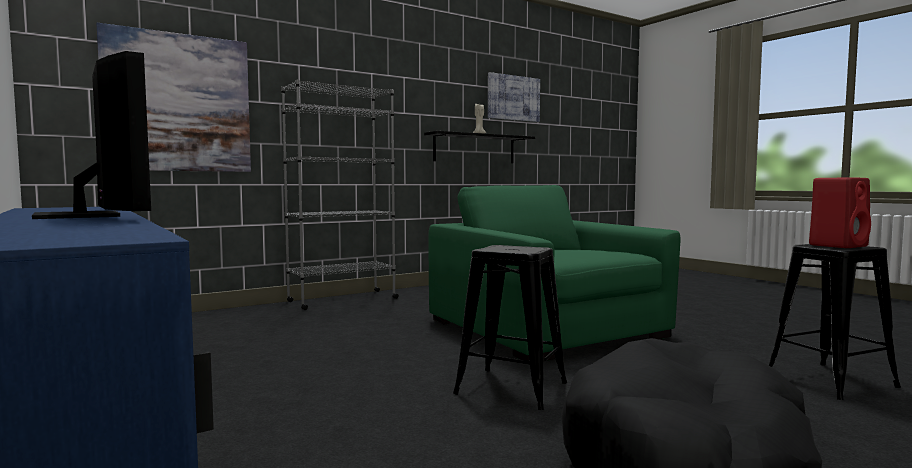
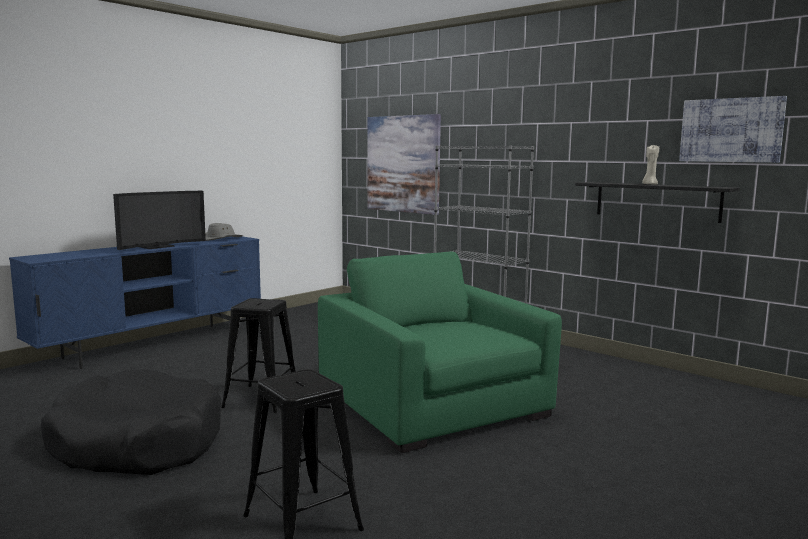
camera: 75 degrees right, 5 degrees up
(63, 208) = (221, 239): none -> grey hat
(546, 328) = (433, 403): green armchair -> green armchair turned 75 degrees counterclockwise
(838, 245) = (301, 382): red speaker -> none

